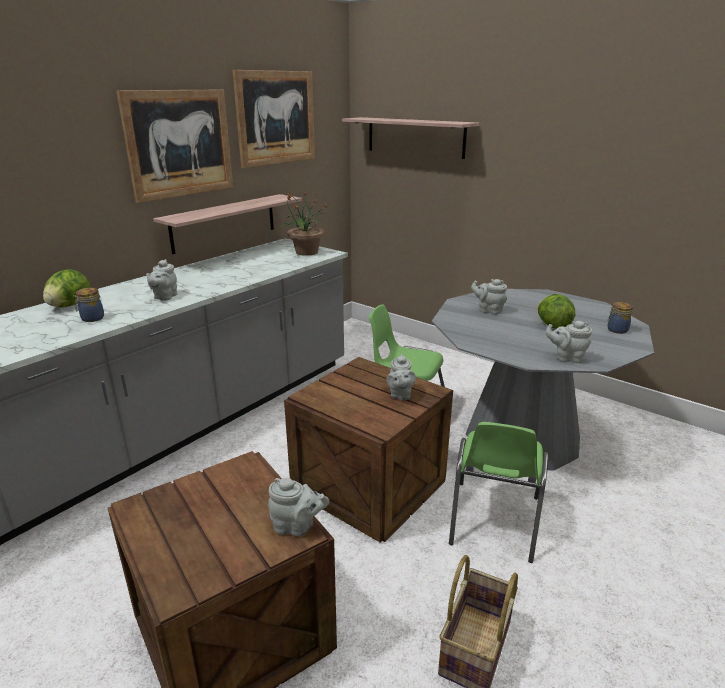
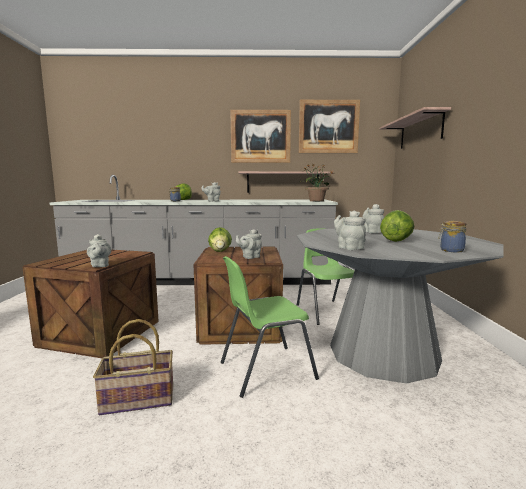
camera: 50 degrees right, 15 degrees down
(336, 400) = (220, 251): none -> lettuce

